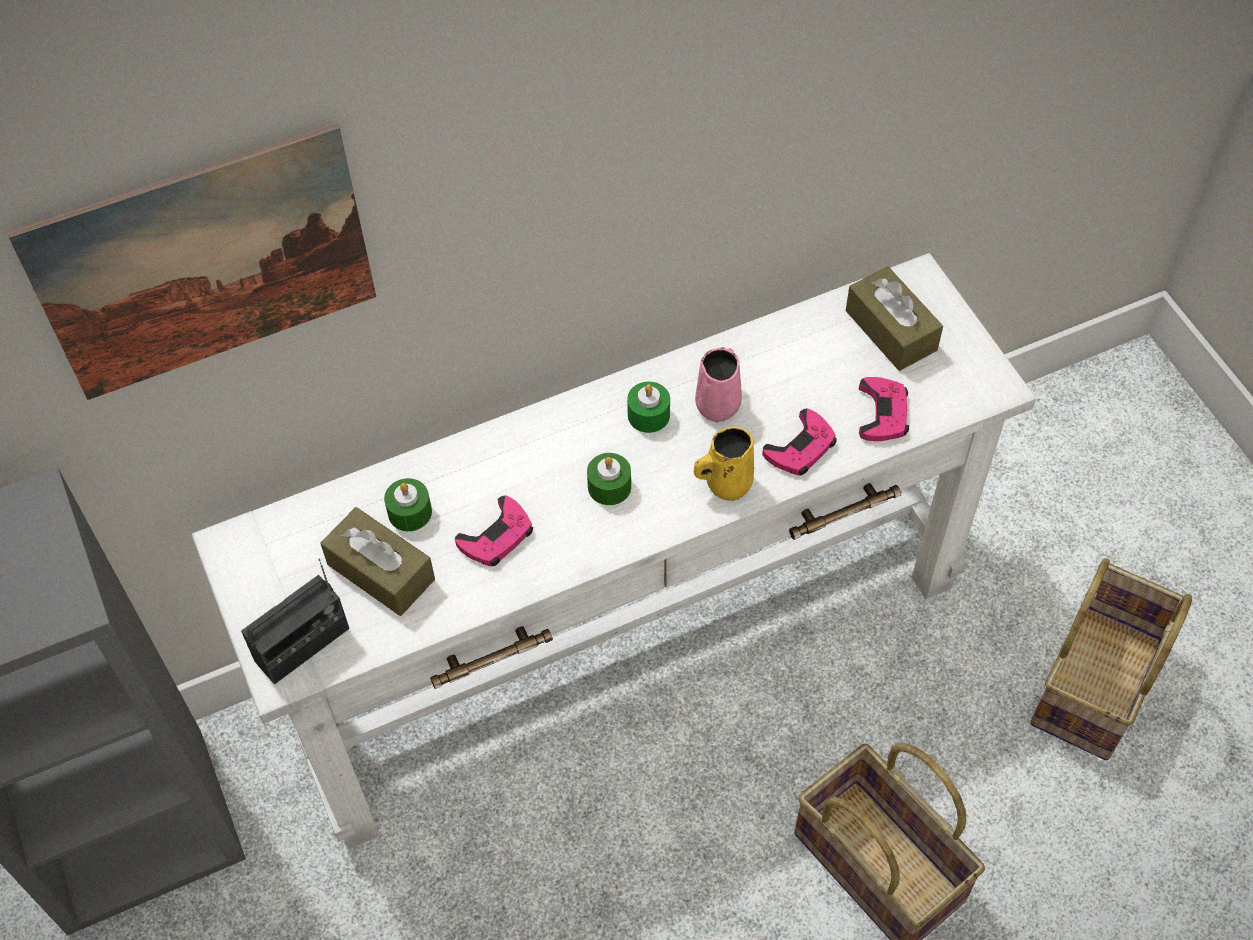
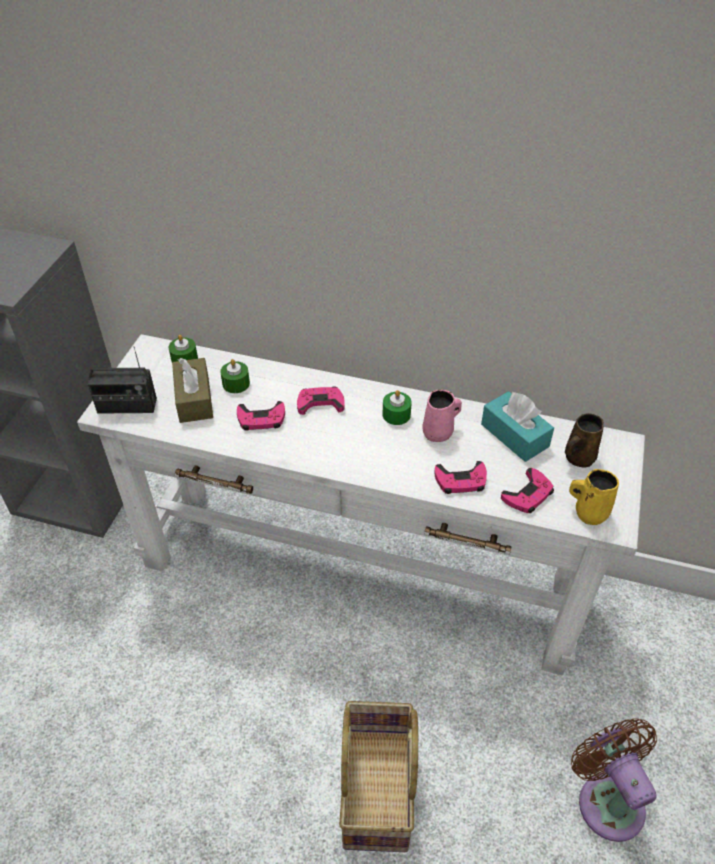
camera: 40 degrees right, 10 degrees down
(205, 264) = (163, 151): picture -> none
(544, 464) = (320, 403): none -> pink game controller
(609, 486) = (339, 433): green candle -> green candle (184, 359)
(726, 484) = (400, 471): yellow mug -> yellow mug (588, 512)
(802, 349) = (514, 435): none -> turquoise tissue box
(891, 330) = (578, 458): brown tissue box -> brown mug
(1097, 684) = (607, 799): basket -> brown fan

